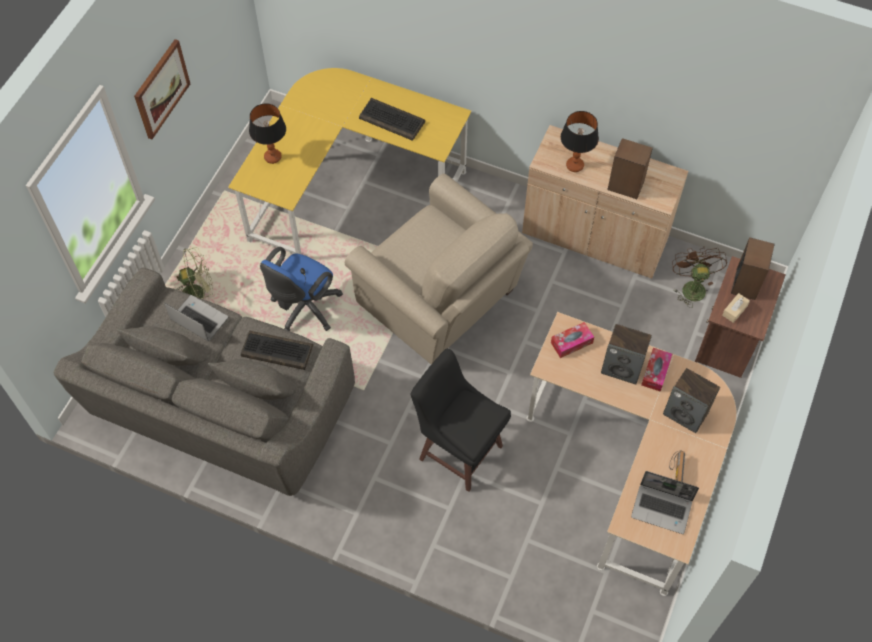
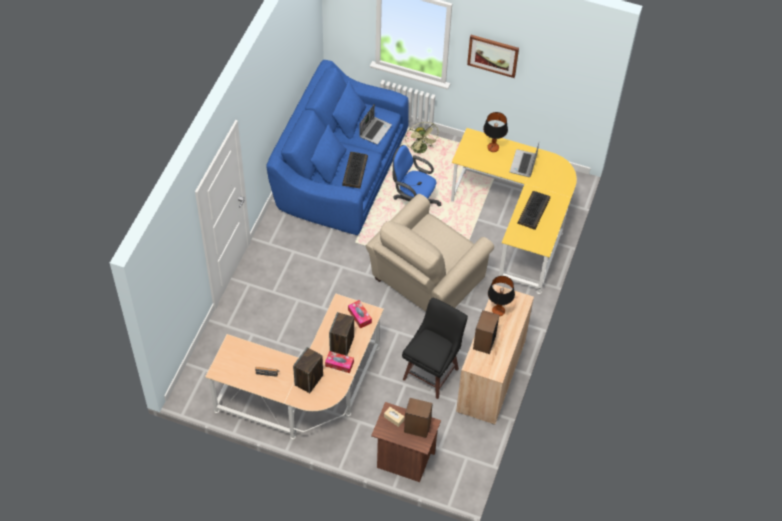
camera: 85 degrees right, 5 degrees down
(221, 405) = (340, 170): grey sofa -> blue sofa
(459, 450) = (313, 296): black stool -> black stool (432, 373)
(662, 509) = (241, 364): laptop -> laptop (523, 164)
(691, 286) = (452, 439): brown fan -> none

